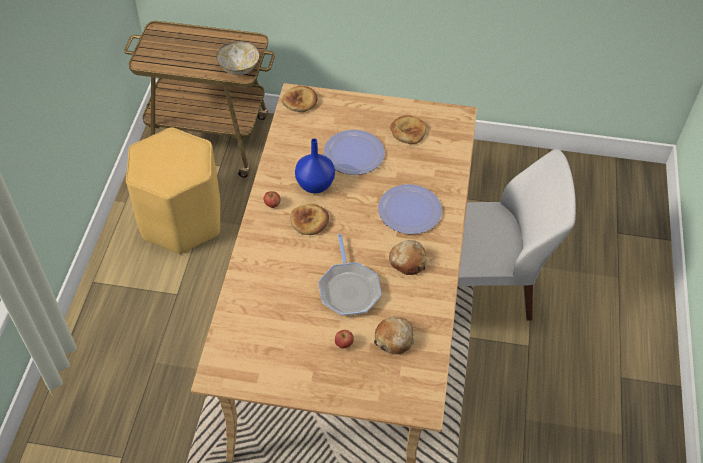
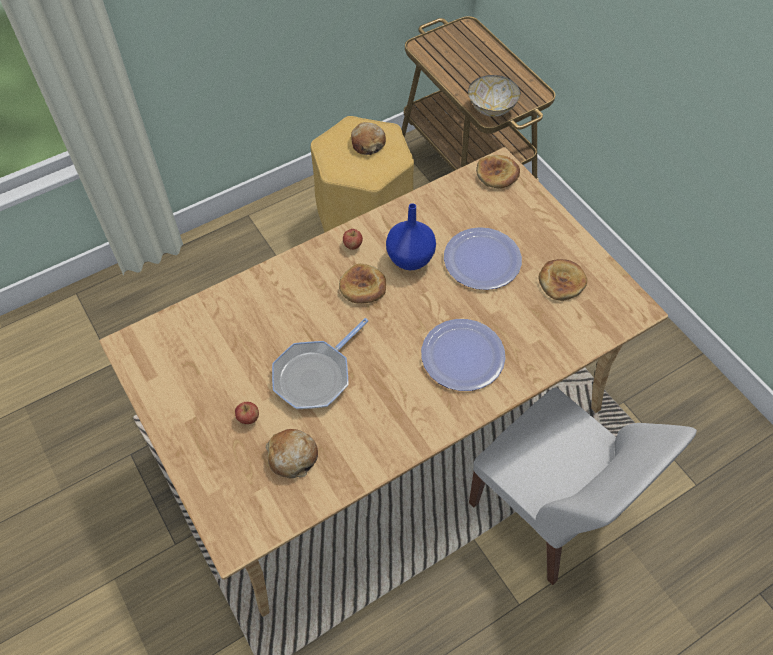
camera: 50 degrees right, 5 degrees up
(408, 261) = (397, 400): bread -> bread (368, 143)

